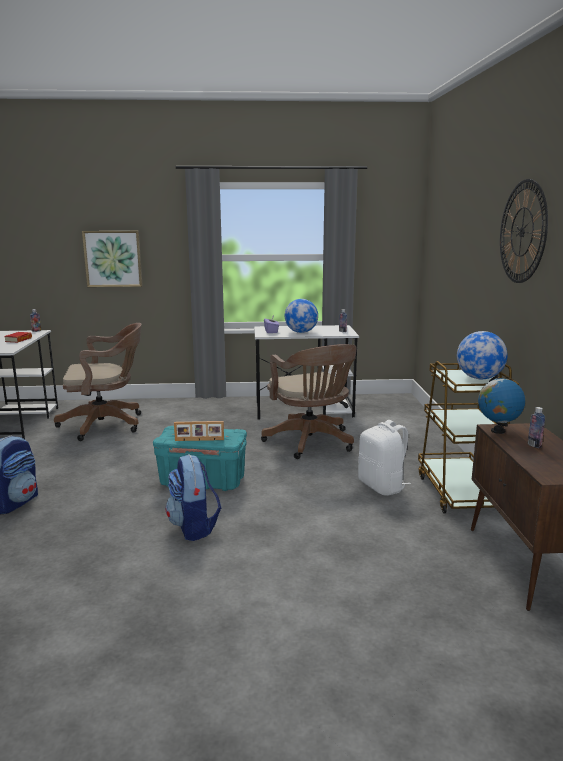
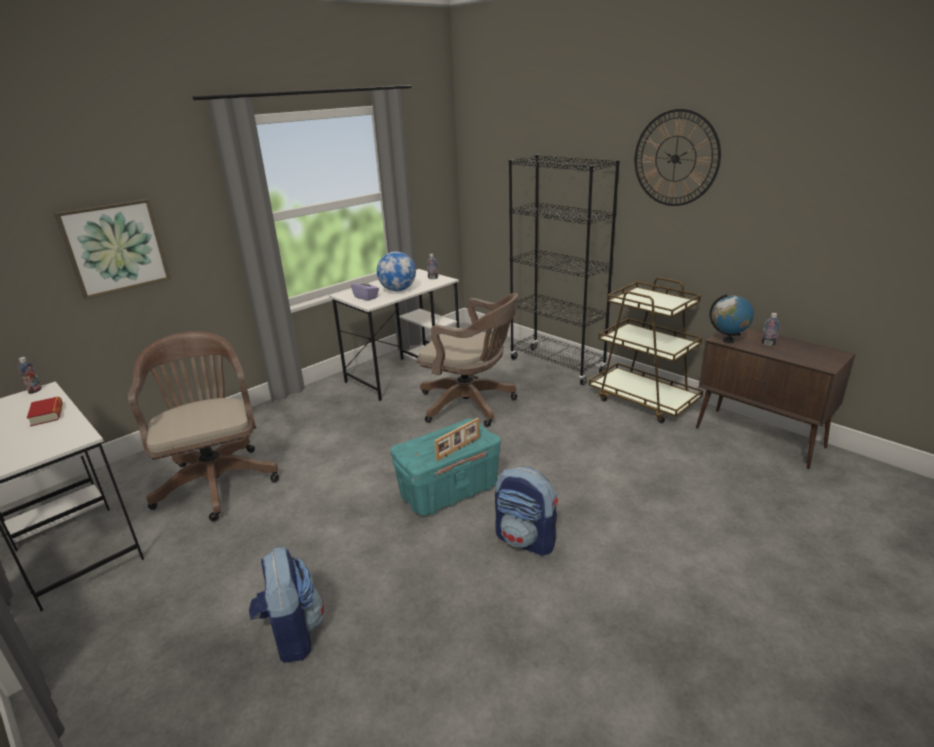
camera: 40 degrees left, 10 degrees up
(106, 424) = (216, 480): brown office chair -> brown office chair turned 60 degrees counterclockwise
(382, 486) = (591, 421): white backpack -> none
(430, 443) = (557, 366): none -> black bookcase
(479, 378) = (655, 298): globe -> none

